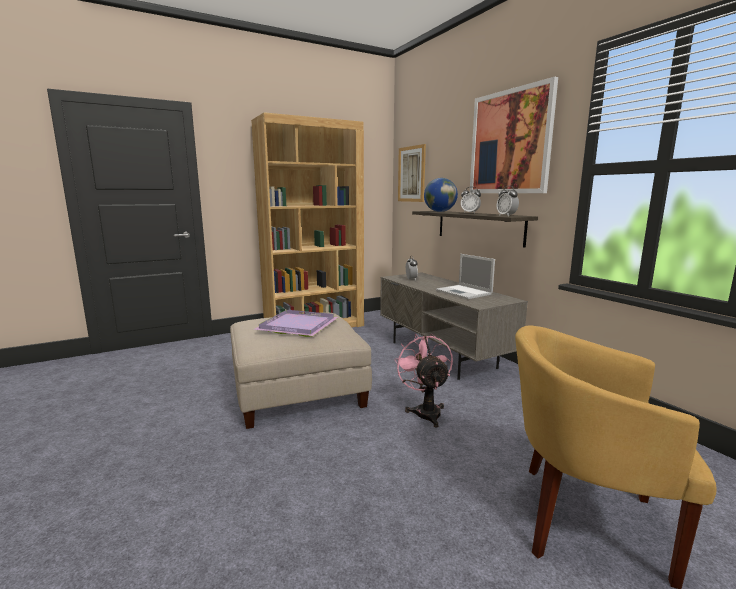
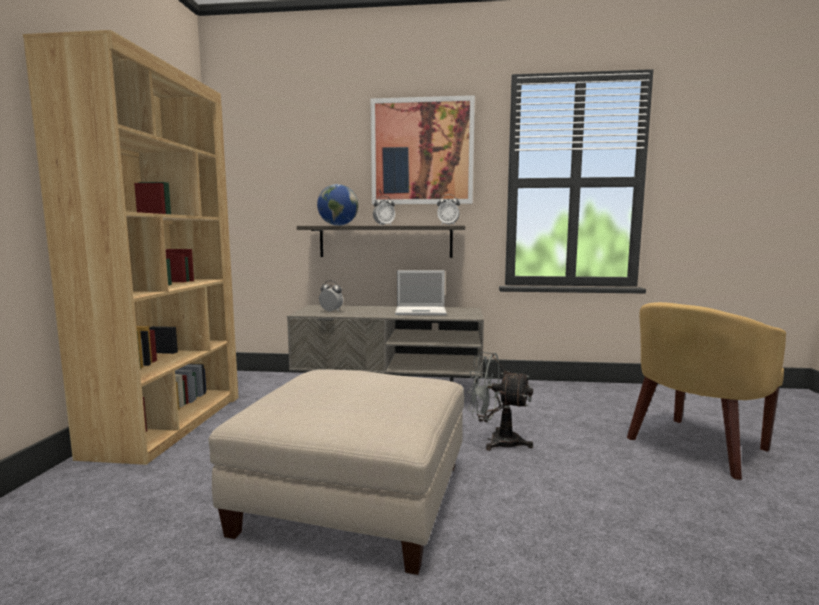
camera: 55 degrees left, 5 degrees down
(298, 326) = (357, 390): purple tray -> none
(411, 174) = (254, 179): picture -> none
(425, 411) = (496, 441): pink fan -> grey fan

